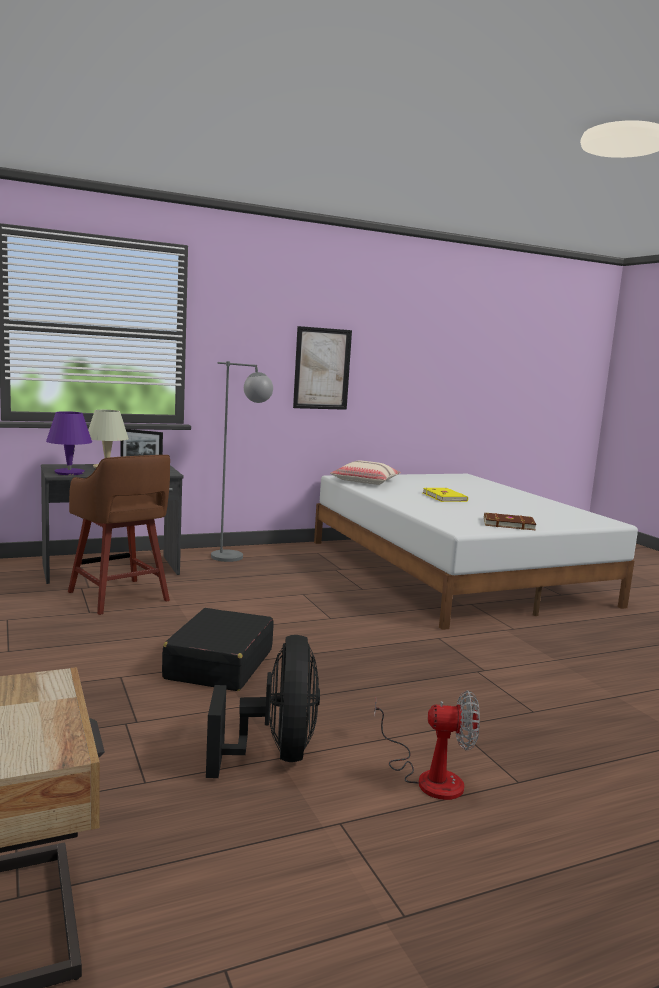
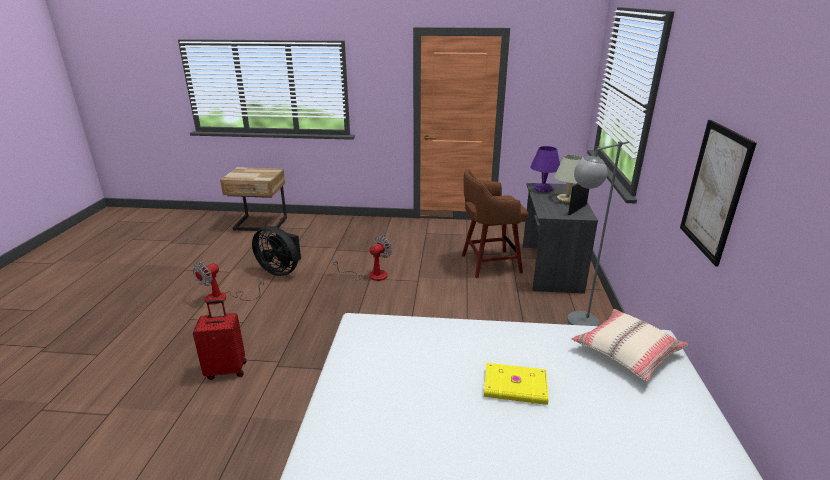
camera: 120 degrees right, 15 degrees up
(219, 664) = (371, 275): black suitcase -> fan
(508, 524) = (359, 370): brown book -> none
(537, 697) = (226, 370): none -> red suitcase

